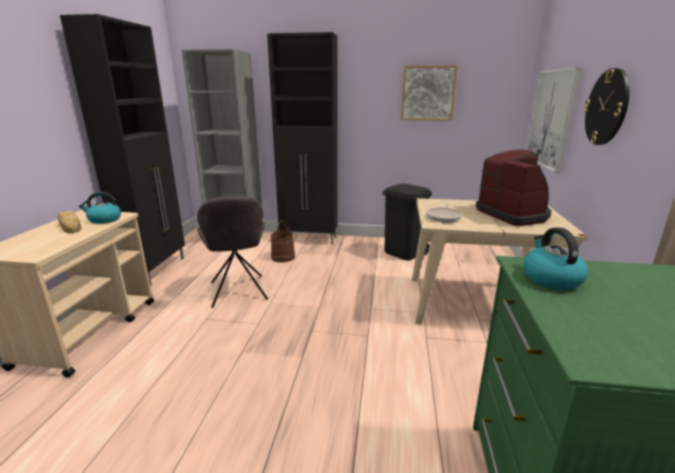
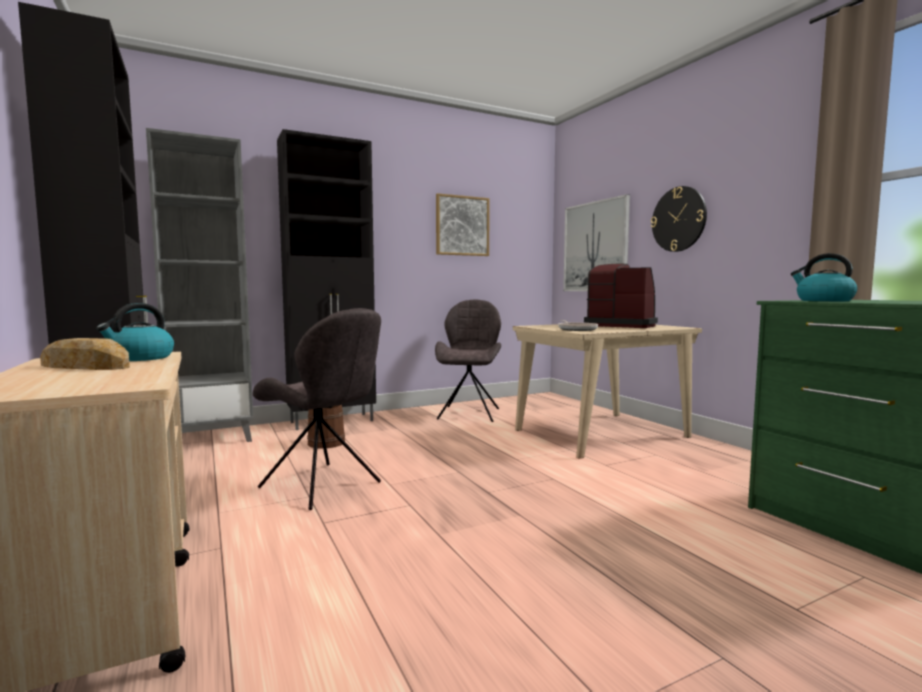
camera: 35 degrees left, 15 degrees down
(404, 253) = (469, 413): black trash can -> grey chair

